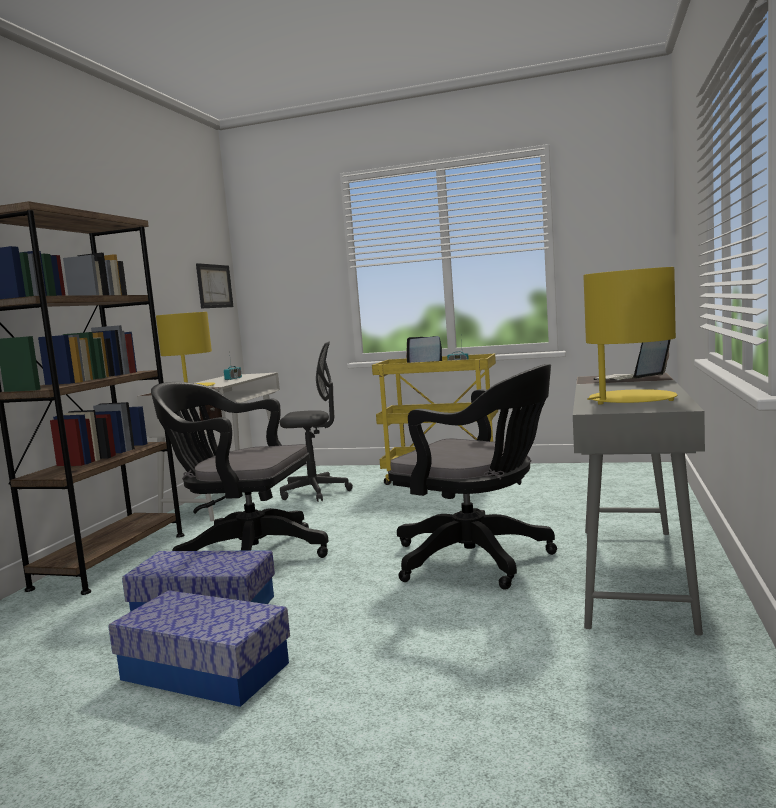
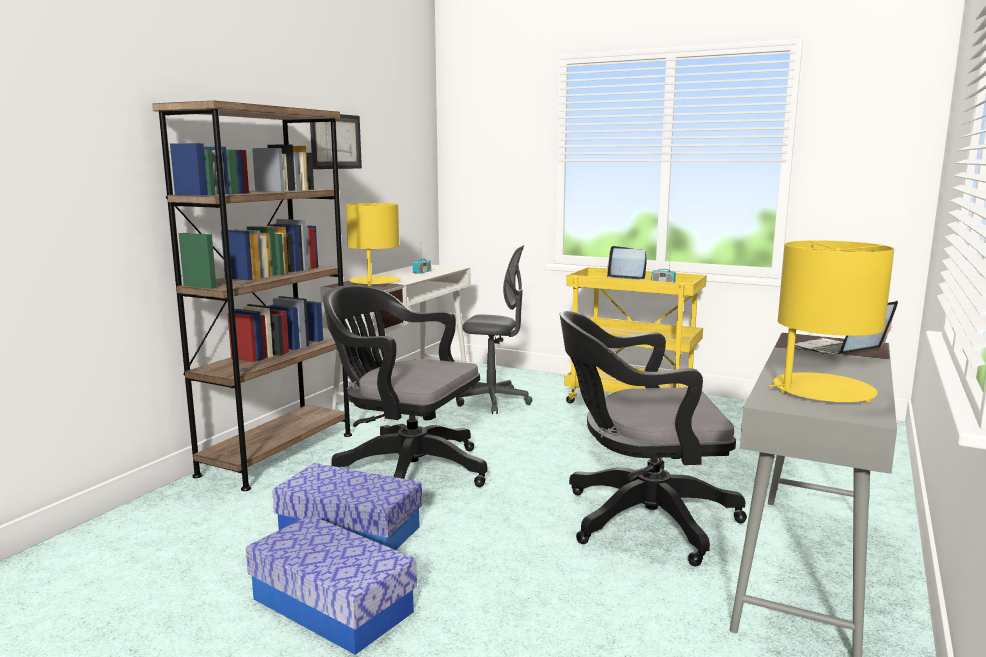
camera: 10 degrees right, 5 degrees up
(214, 286) = (414, 169): picture -> picture (335, 141)
(479, 560) = (640, 519): black office chair -> black office chair turned 135 degrees clockwise

